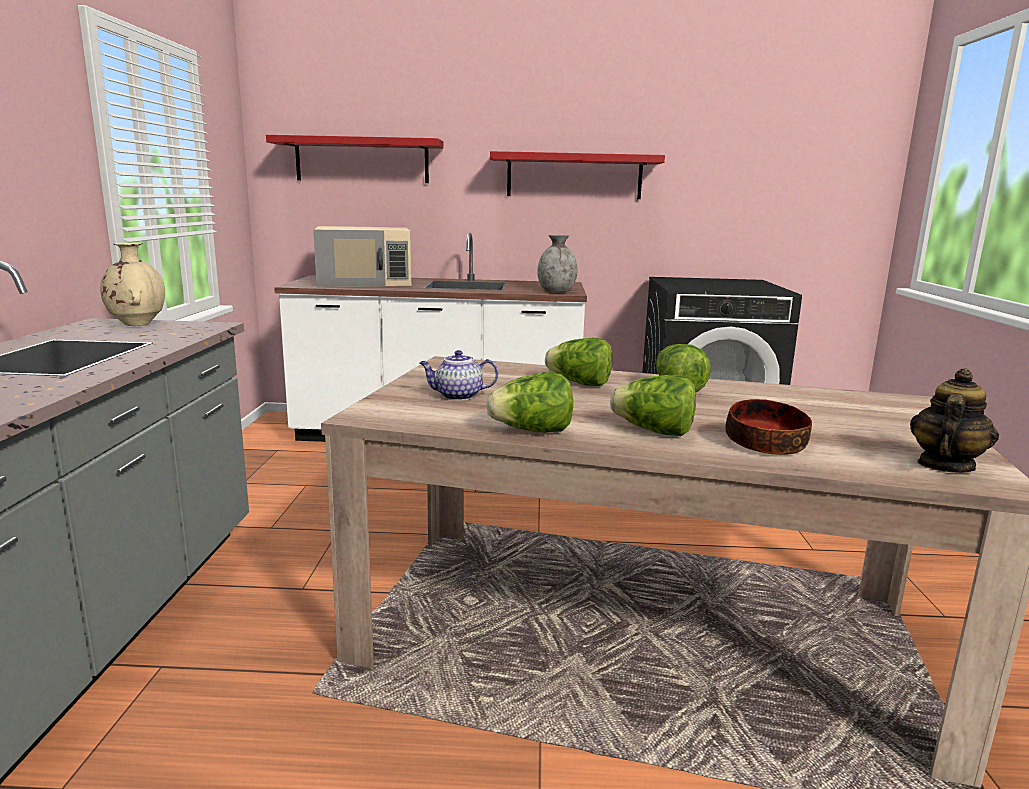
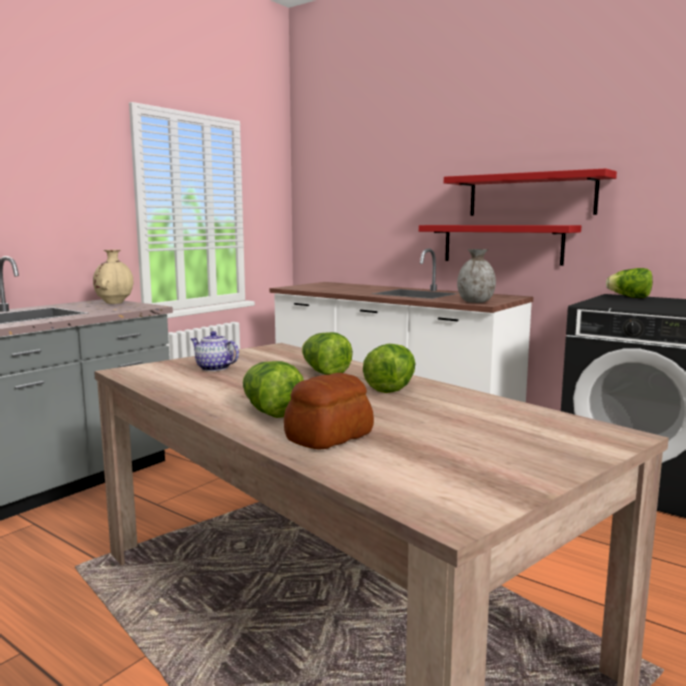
camera: 35 degrees right, 5 degrees down
(362, 160) = (362, 191): red shelf -> red shelf (502, 244)
(365, 281) = (344, 287): beige microwave -> none
(532, 431) = (189, 396): lettuce -> lettuce (629, 297)
(764, 444) = (327, 437): bowl -> bread
(944, 465) = (444, 490): teapot -> none

